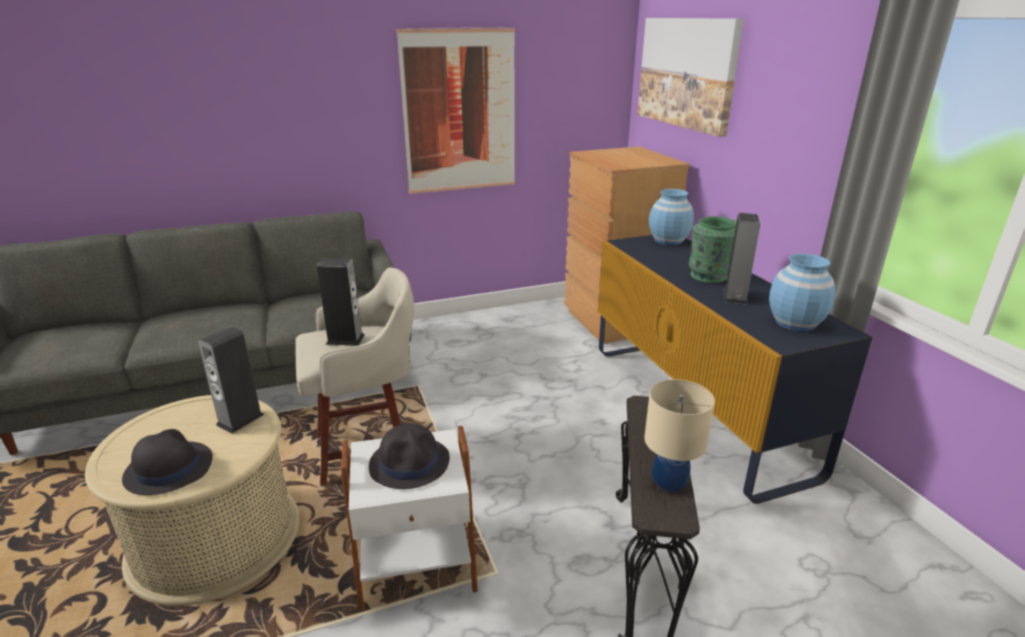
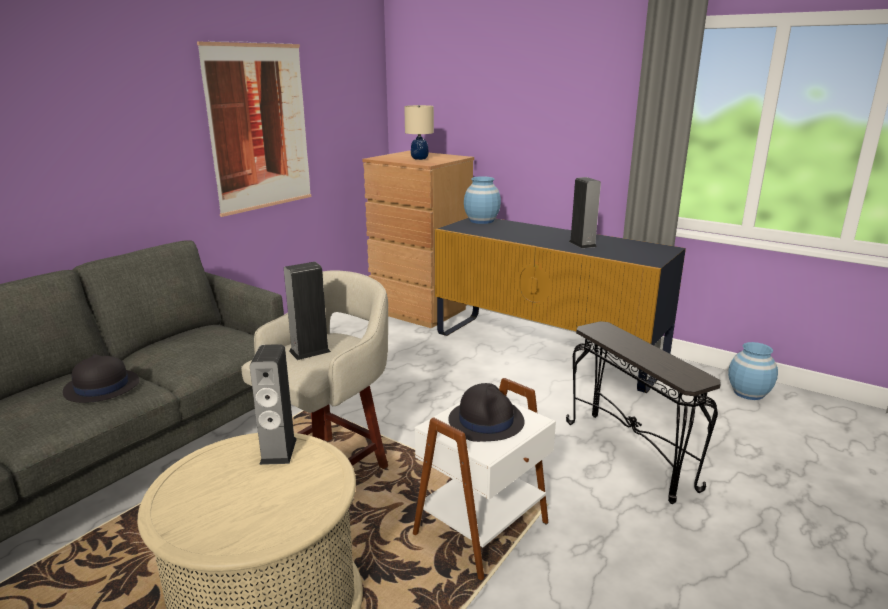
camera: 35 degrees left, 5 degrees down
(168, 469) = (270, 513): black hat -> black hat (101, 387)
(670, 484) = (673, 364): beige table lamp -> beige table lamp (420, 159)
(686, 73) = (455, 82): picture -> none
(709, 276) = (546, 236): green vase -> none
(795, 323) = (638, 250): blue vase -> blue vase (748, 393)

